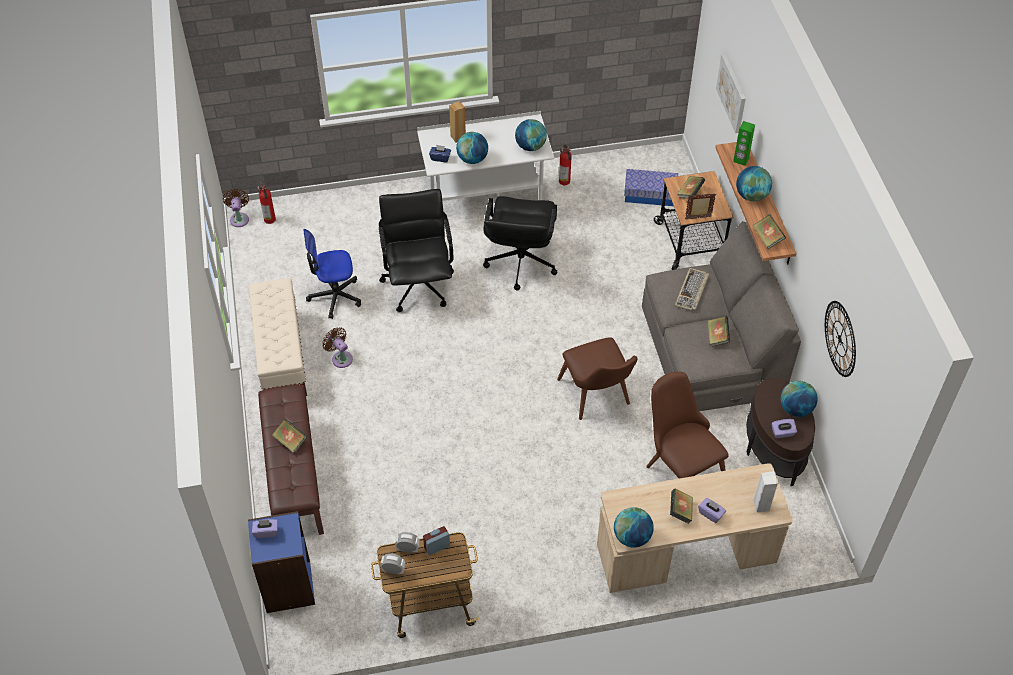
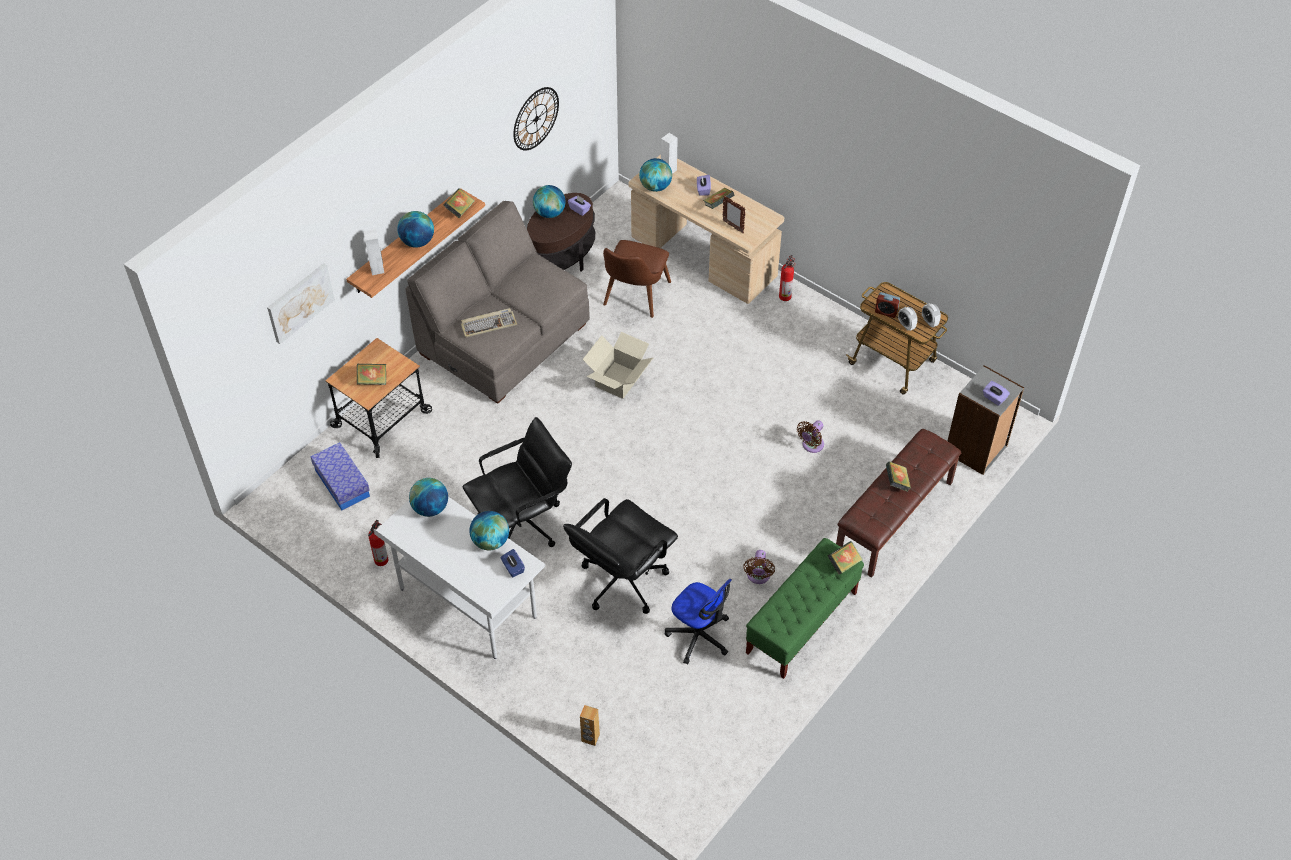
camera: 130 degrees left, 0 degrees up
(239, 218) = (688, 804): brown fan -> brown fan (811, 445)
(270, 220) = (663, 773): fire extinguisher -> fire extinguisher (785, 296)
(281, 355) = (801, 623): beige bench -> green bench
(287, 587) = (976, 449): blue bookcase -> grey bookcase
(458, 137) = (470, 575): brown speaker -> brown speaker (590, 738)
(598, 398) = (618, 380): brown chair -> cardboard box
(632, 537) = (765, 216): globe -> globe (655, 187)
(698, 218) = (400, 358): picture frame -> picture frame (733, 227)
(717, 337) = (524, 284): book -> book (844, 563)
(740, 160) = (377, 269): green speaker -> white speaker

